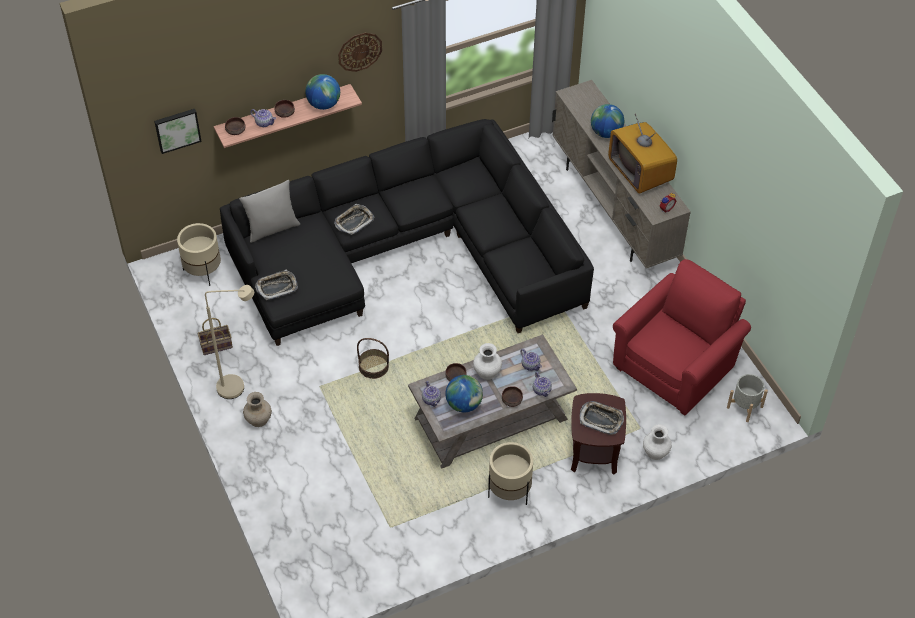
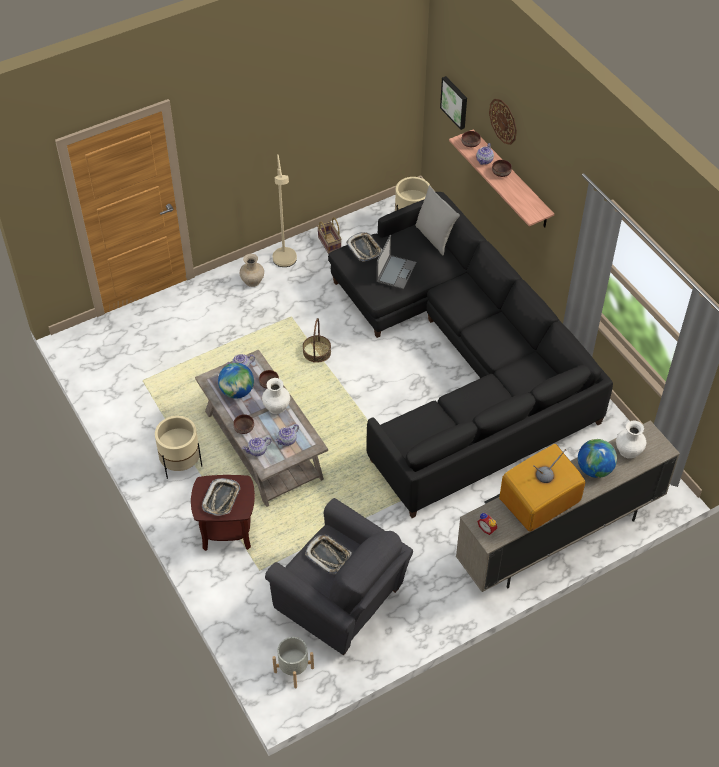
camera: 85 degrees right, 0 degrees up
(316, 263) = (396, 271): none -> laptop
(323, 104) = (519, 197): globe -> none
(354, 221) = (454, 293): tray -> tray (328, 556)
(359, 51) = (566, 192): wall clock -> wall clock (503, 121)
(655, 452) = (231, 584): white vase -> white vase (628, 450)
(676, 366) = (343, 603): red armchair -> grey armchair

